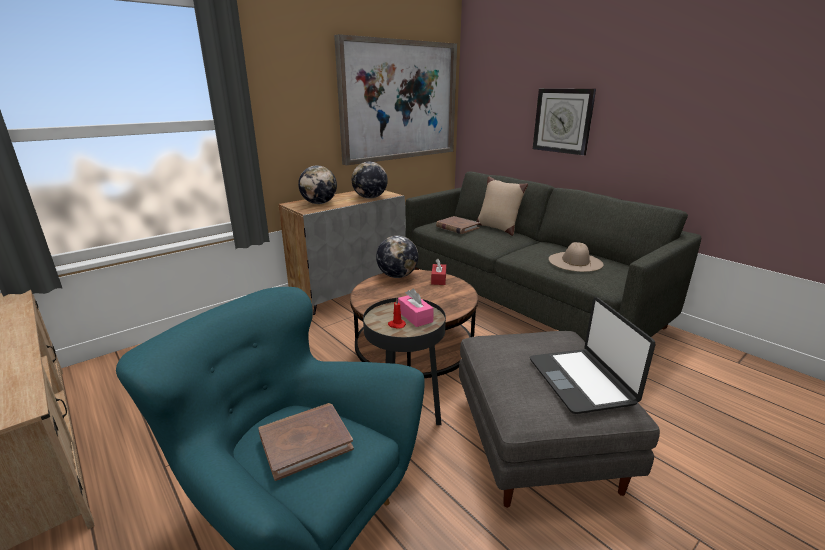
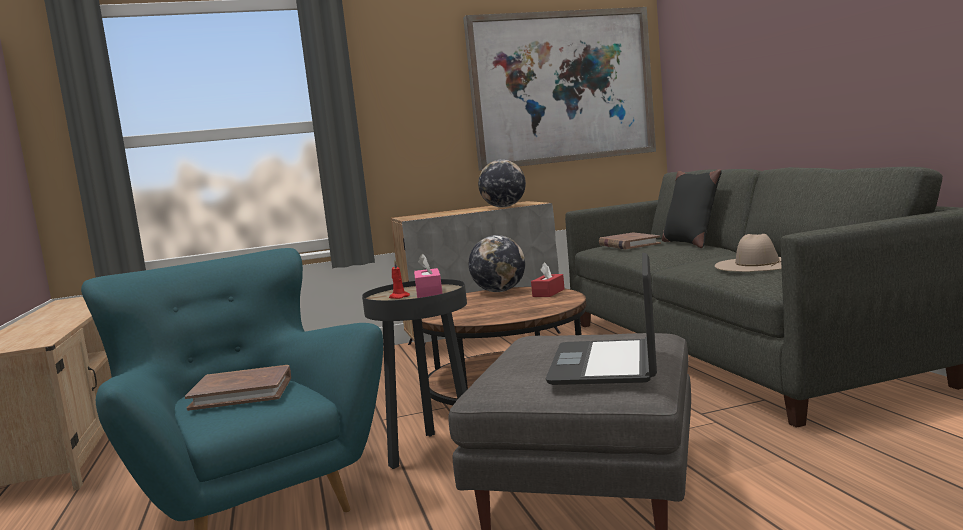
camera: 25 degrees right, 15 degrees down
(319, 203) = (435, 214): globe -> none
(497, 228) = (690, 243): beige pillow -> black pillow
(563, 121) = (777, 76): wall clock -> none

